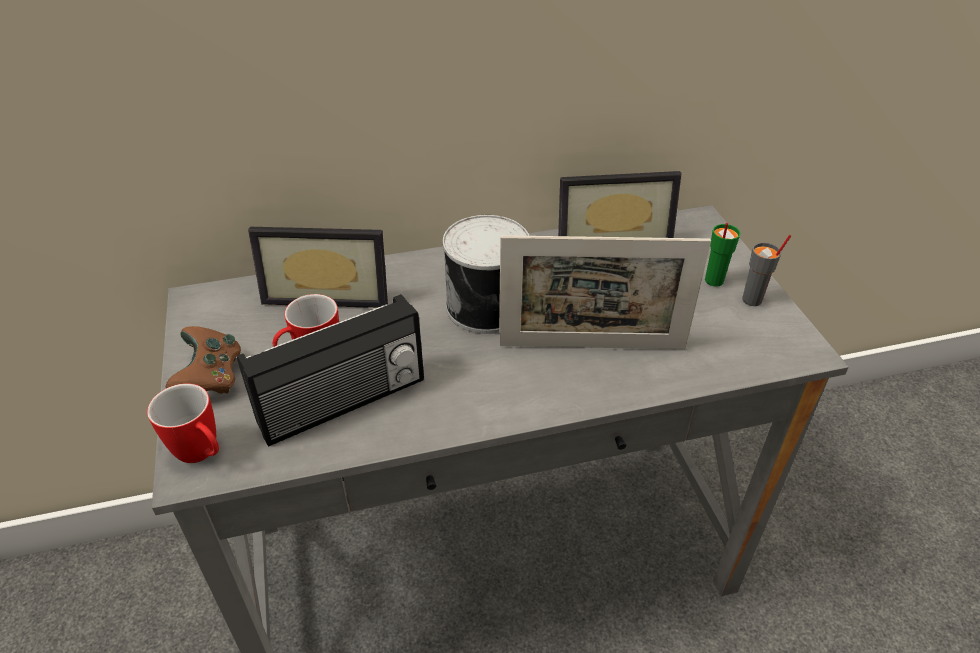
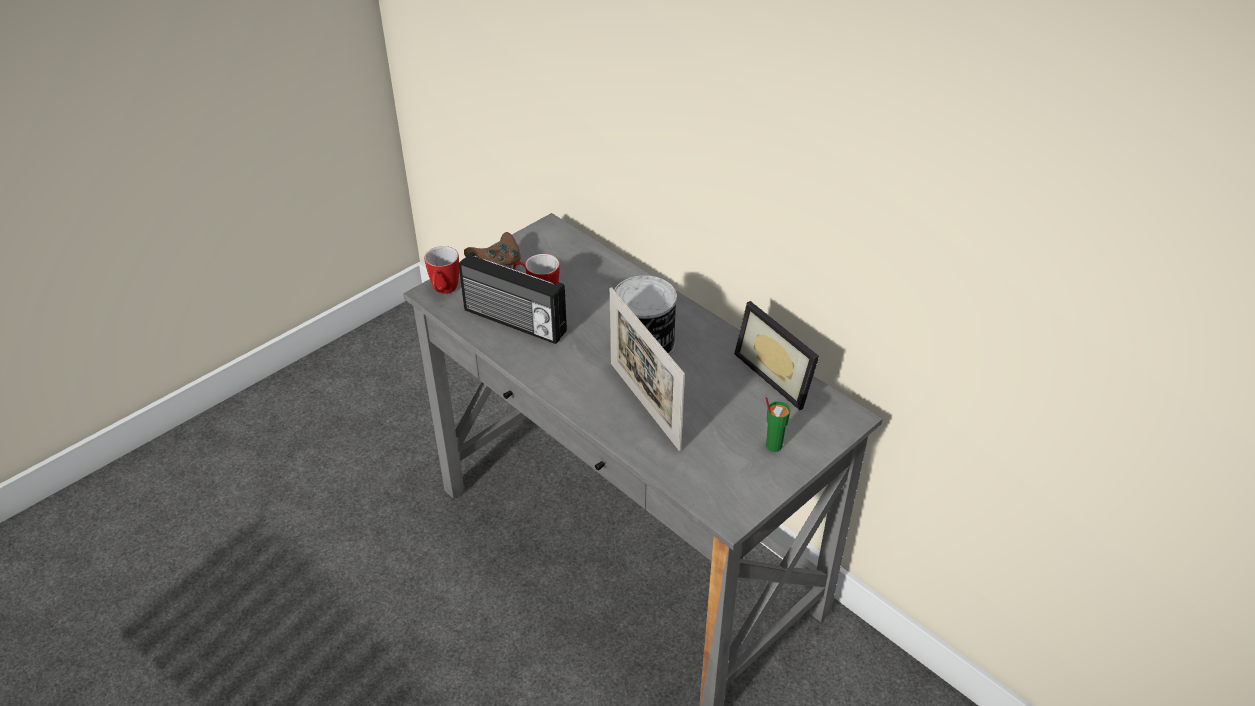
camera: 60 degrees right, 0 degrees up
(328, 291) = (600, 272): picture frame -> none
(752, 300) = (768, 473): grey cup -> none

